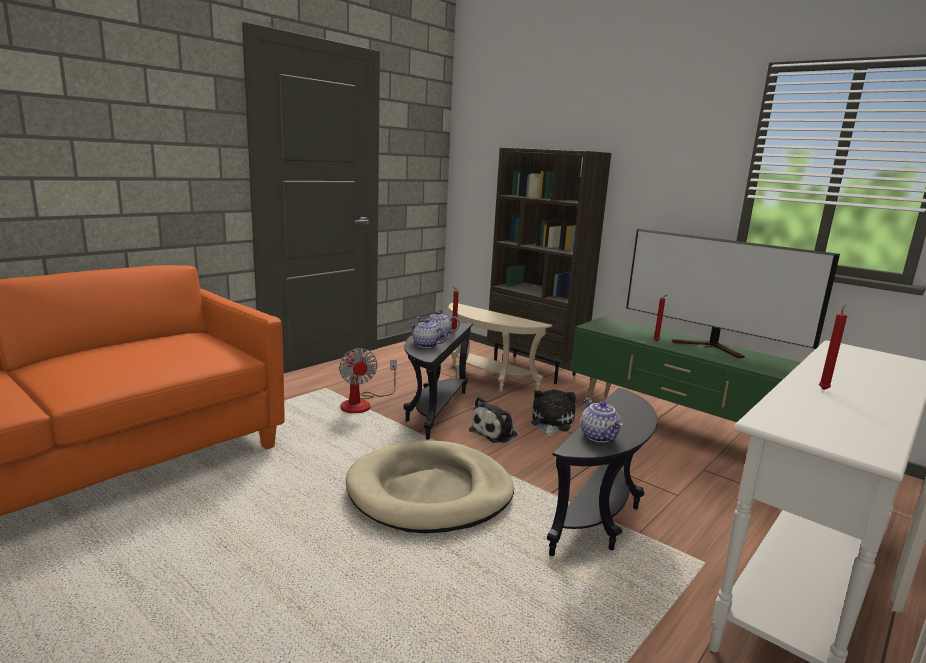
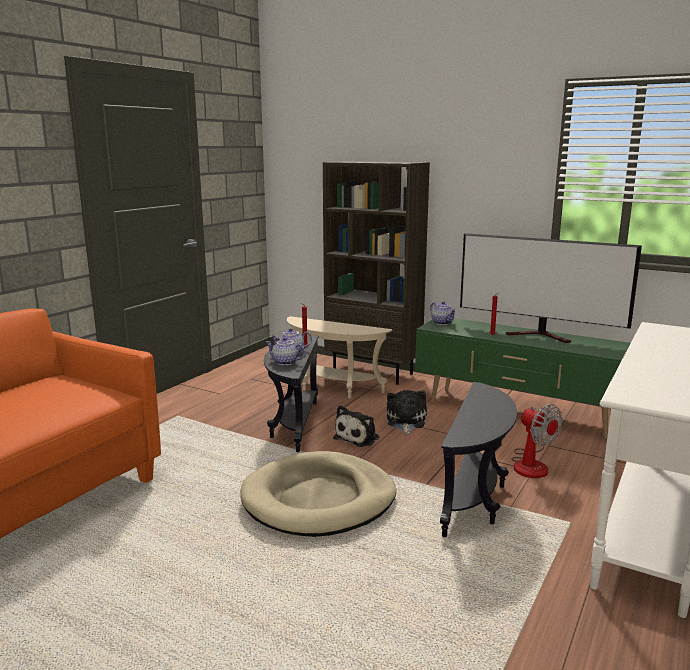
camera: 10 degrees left, 0 degrees up
(362, 403) = (221, 426): fan -> fan (531, 463)
(599, 437) = (475, 427): teapot -> teapot (443, 323)
(824, 389) = (654, 365): red candle -> none

